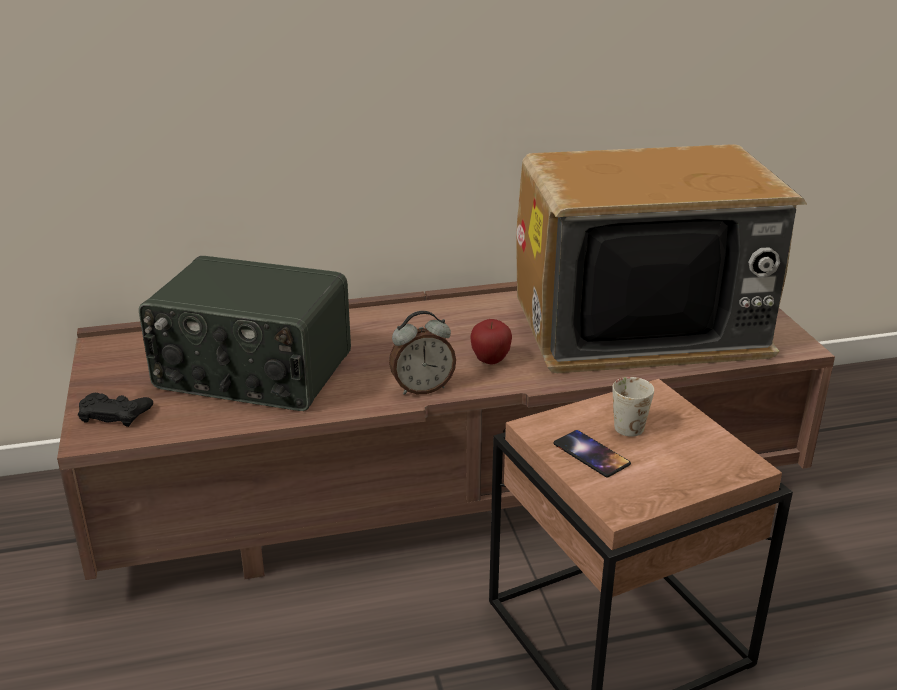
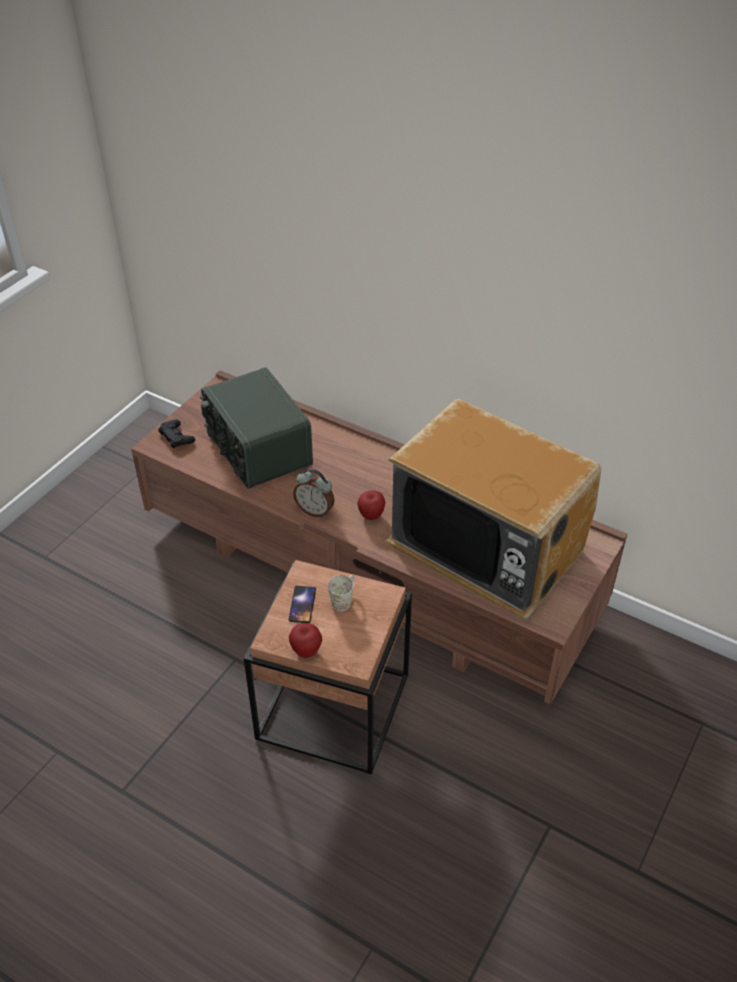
camera: 45 degrees right, 15 degrees up
(677, 491) = (306, 651): none -> apple

